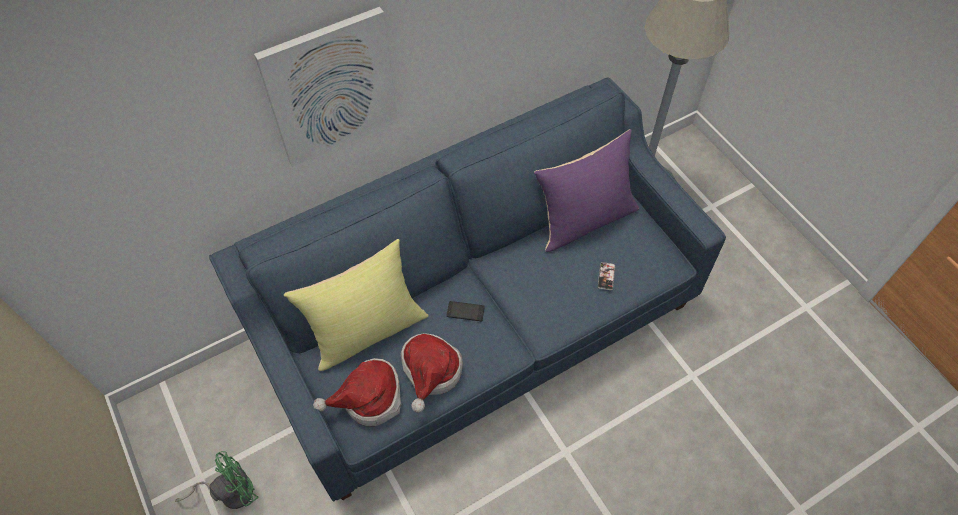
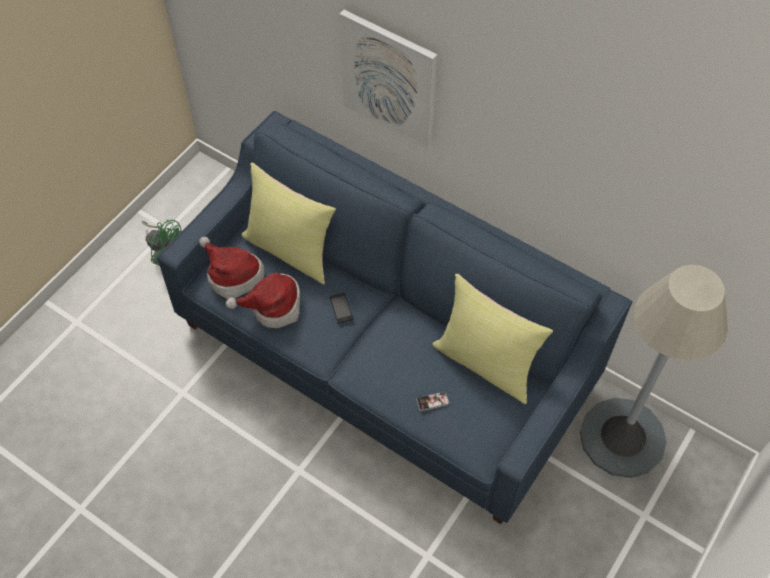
camera: 65 degrees right, 0 degrees up
(584, 220) = (486, 363): purple pillow -> yellow pillow

